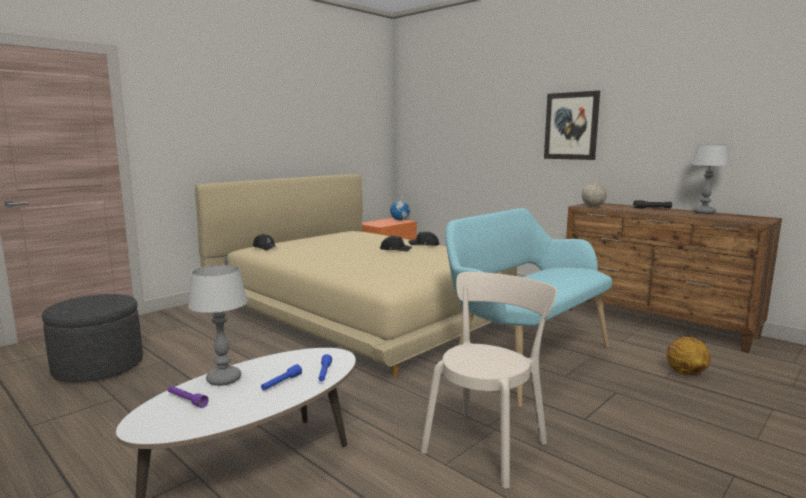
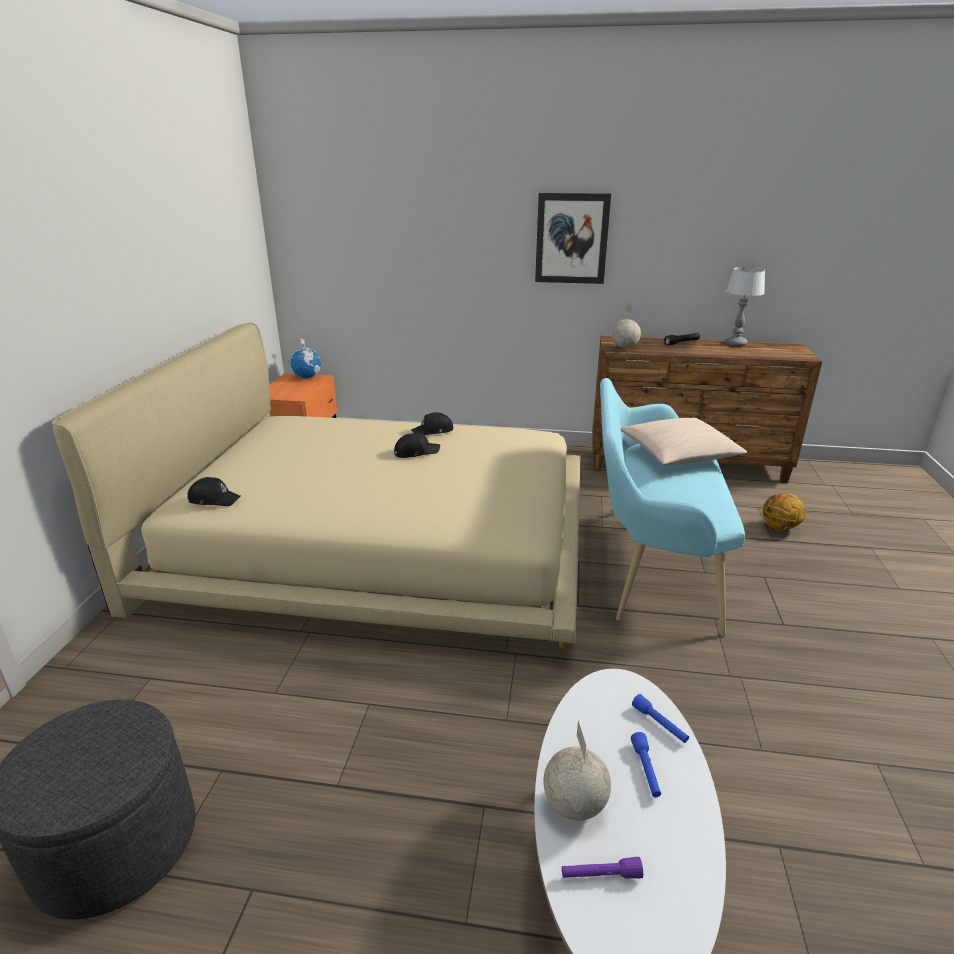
camera: 35 degrees left, 15 degrees up
(223, 379) = (574, 805): table lamp -> globe
(487, 444) = (759, 701): beige chair -> none
(569, 273) = (678, 454): none -> beige pillow

